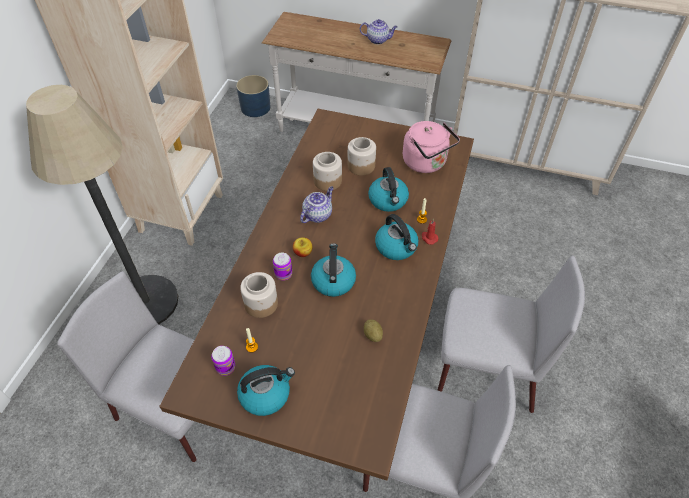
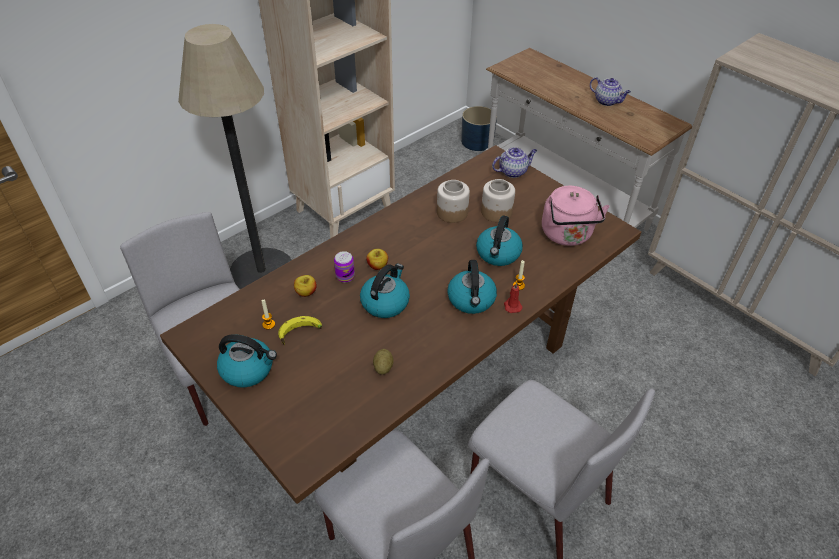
camera: 30 degrees right, 5 degrees down
(225, 367) = (234, 330): can -> none
(261, 303) = (306, 292): jar -> apple
(285, 341) = (300, 334): none -> banana
(317, 214) = (418, 238): teapot -> teapot (513, 171)

